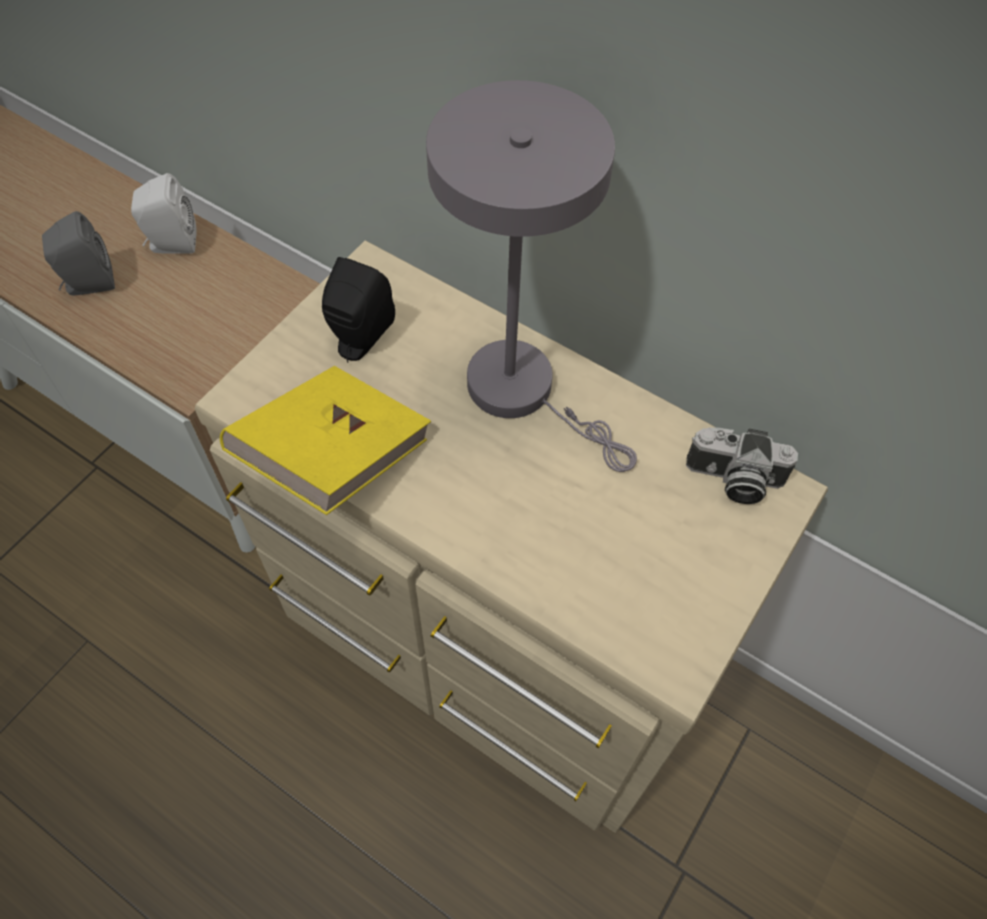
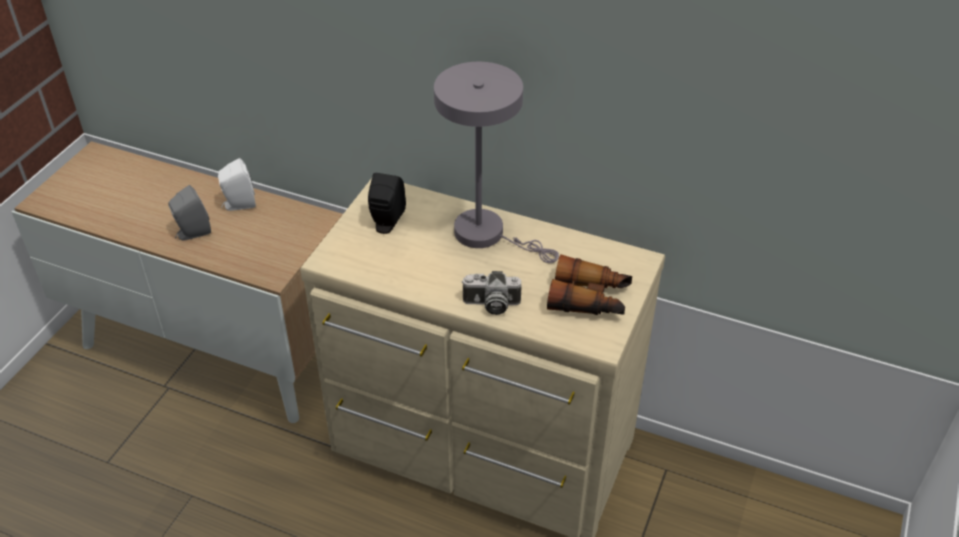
camera: 10 degrees left, 15 degrees down
(335, 457) = (390, 280): yellow book -> none
(673, 562) = (589, 299): none -> binoculars
(733, 480) = (613, 258): camera -> camera (491, 305)

